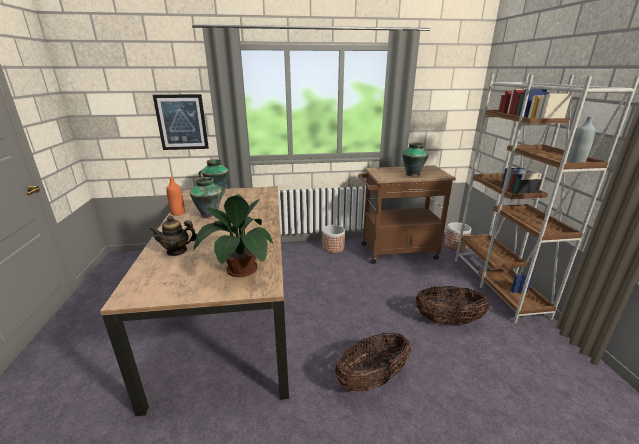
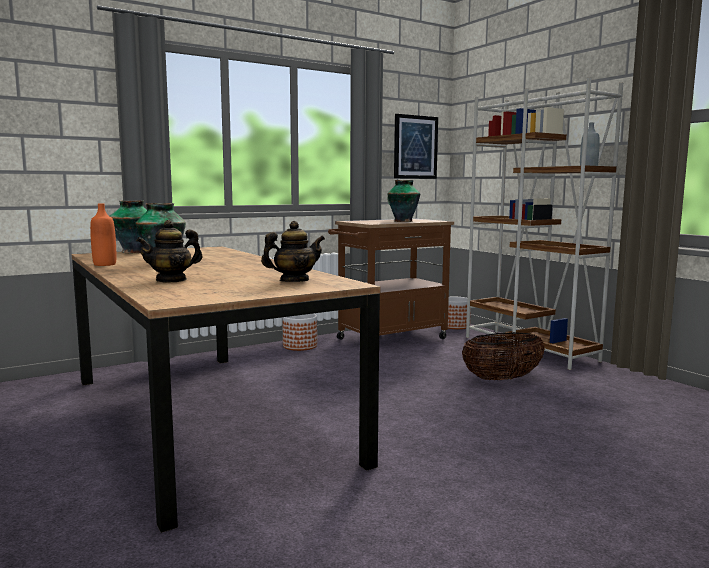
camera: 25 degrees left, 15 degrees down
(182, 122) = (59, 149): picture -> picture (415, 147)
(240, 270) = (294, 281): potted plant -> teapot
(372, 379) = (463, 433): basket -> none

